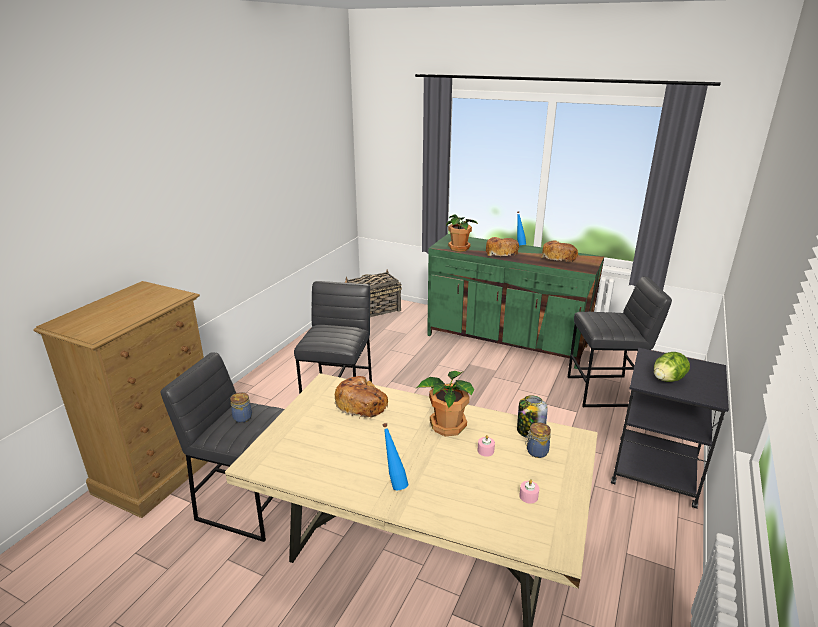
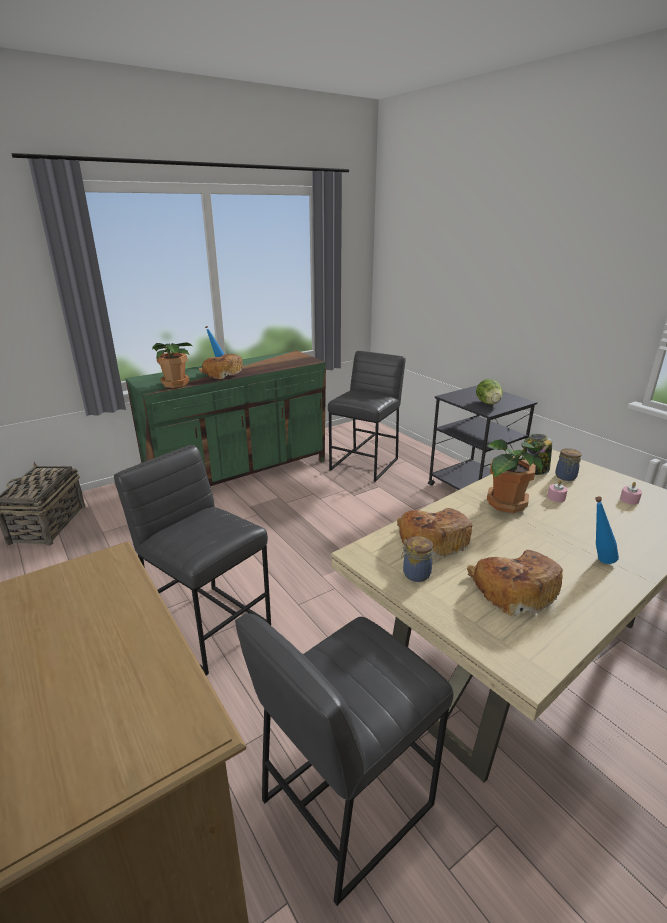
camera: 60 degrees left, 0 degrees up
(243, 417) = (352, 669): jar -> jar (415, 573)
(558, 257) = (272, 361): bread -> bread (512, 589)

